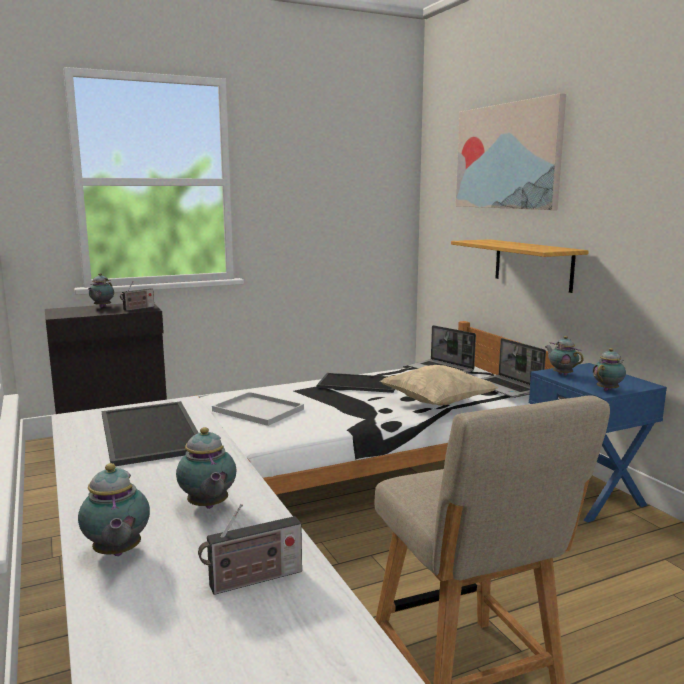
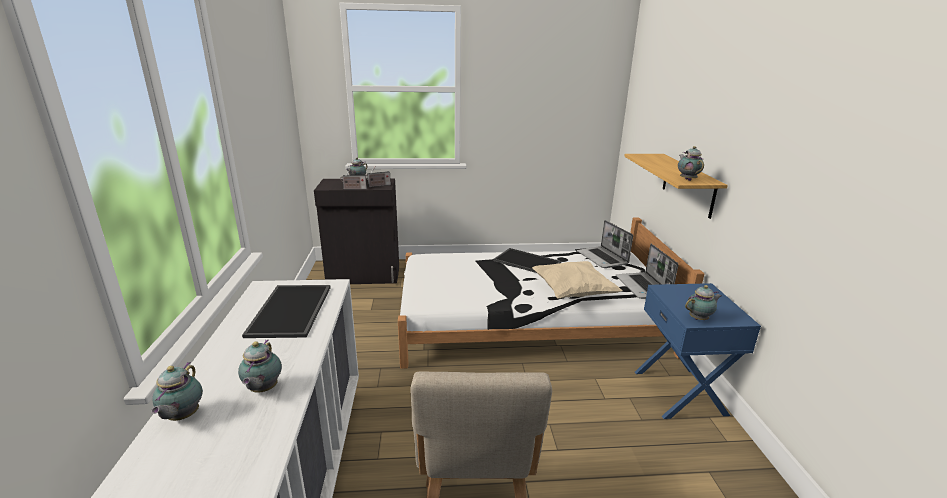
camera: 20 degrees right, 10 degrees up
(252, 580) = (228, 465): radio -> radio (354, 188)
(260, 410) = (439, 275): white tray -> none
(507, 156) = (685, 82): picture -> none
(561, 374) = (672, 292): teapot -> teapot (687, 179)

